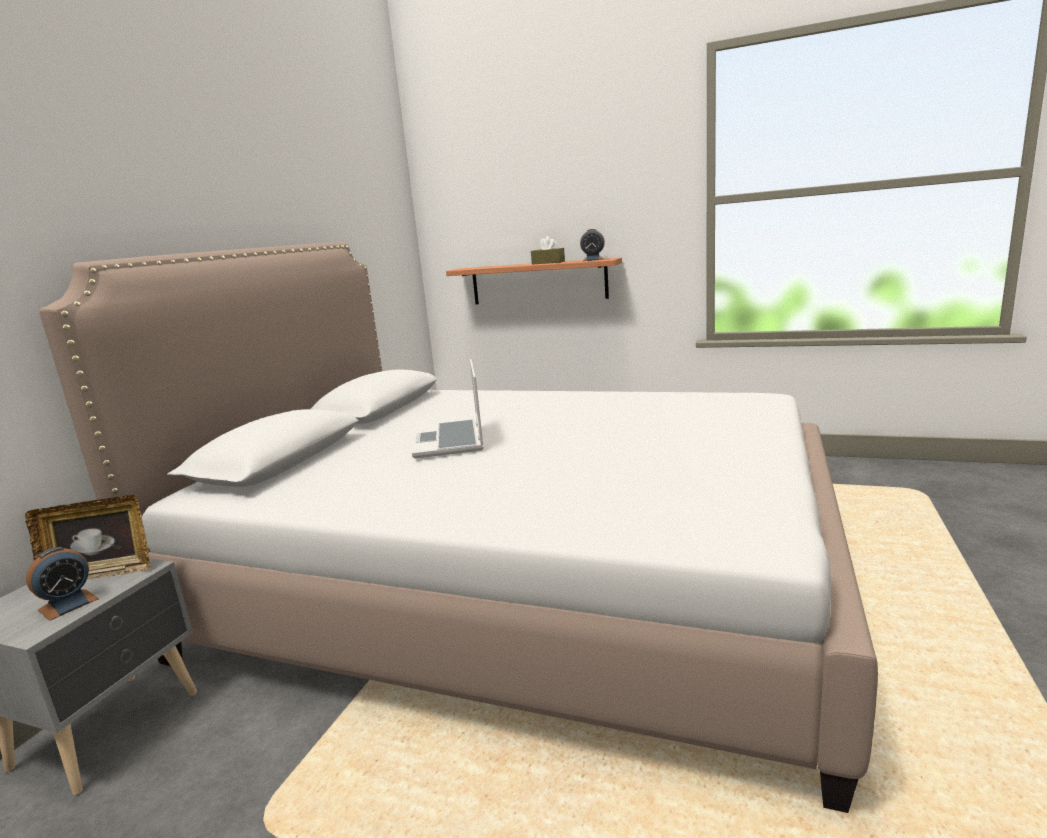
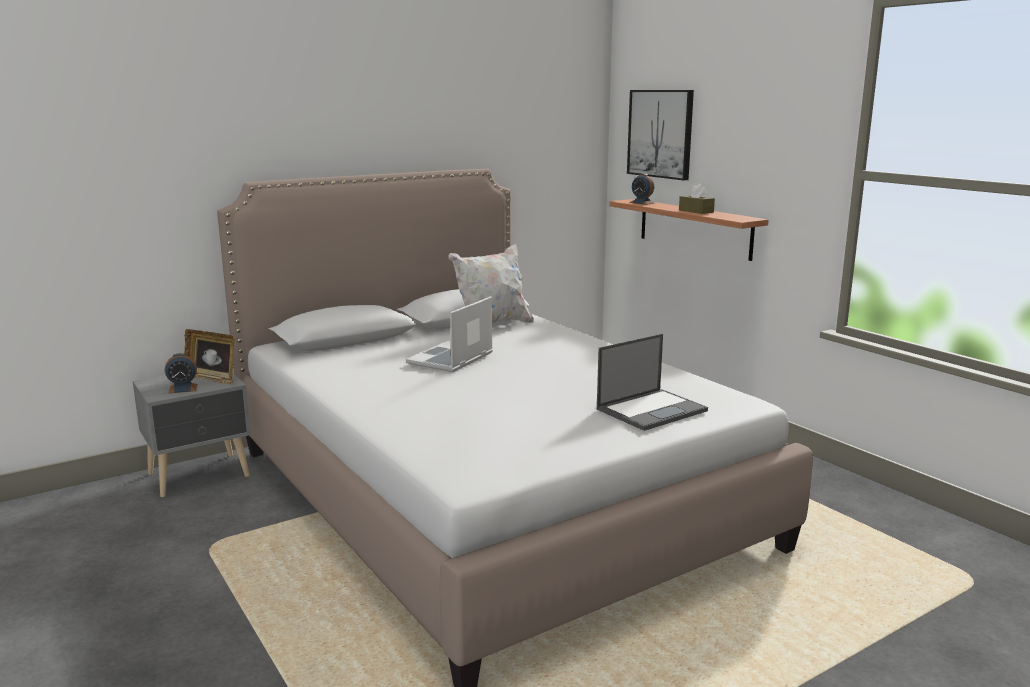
camera: 35 degrees right, 0 degrees up
(420, 406) = (492, 326): none -> white pillow
(483, 199) = (660, 133): none -> picture
(593, 260) = (733, 217): alarm clock -> alarm clock (642, 203)
(727, 421) = (652, 410): none -> laptop

